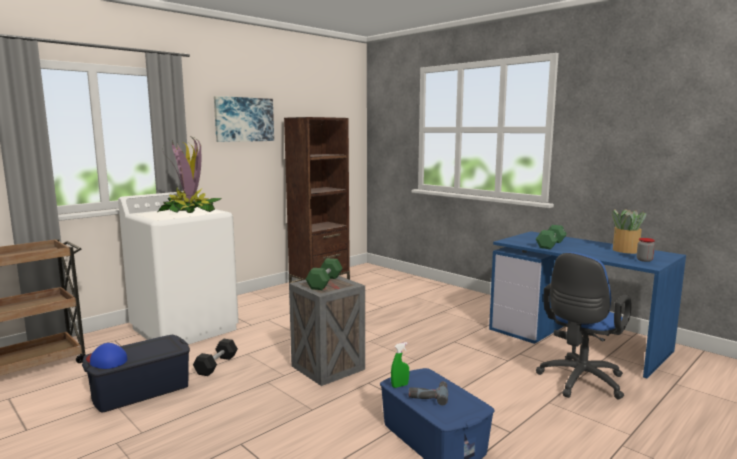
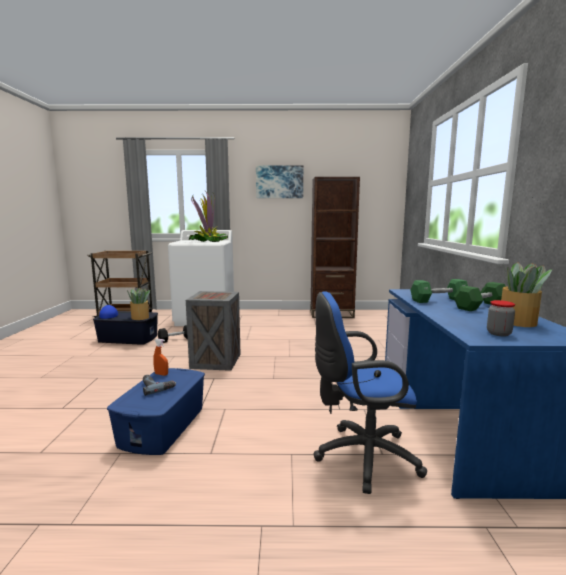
camera: 45 degrees right, 0 degrees up
(171, 347) = (140, 317): none -> potted plant
(324, 282) = (215, 294): green dumbbell -> green dumbbell (480, 306)
(400, 385) = (161, 374): green spray bottle -> orange spray bottle

